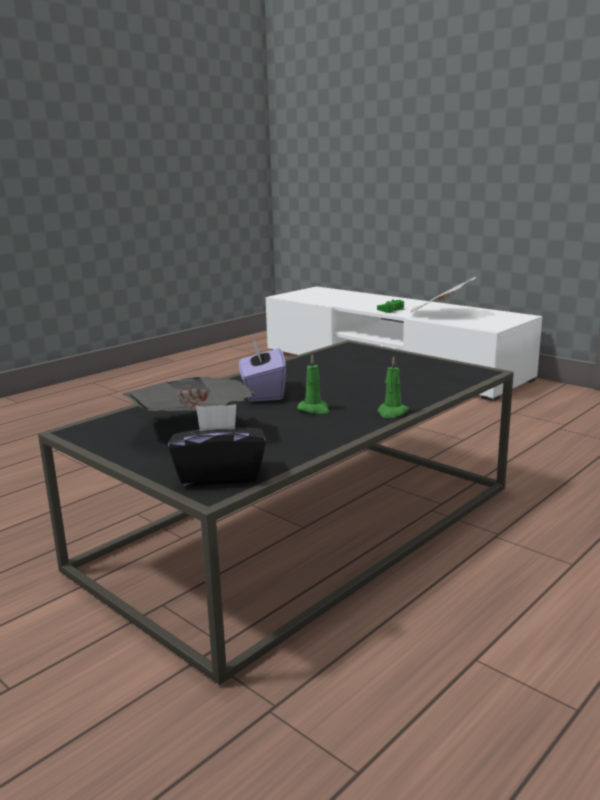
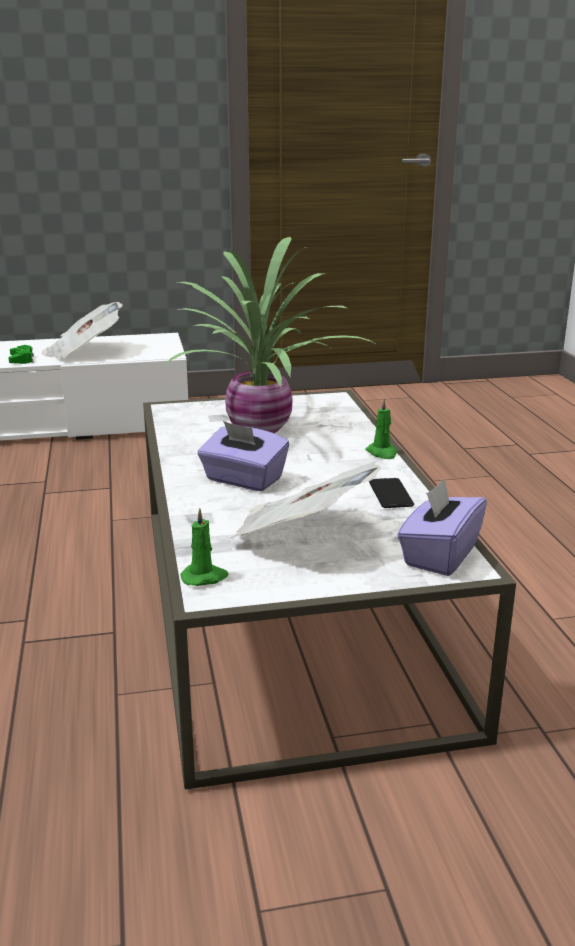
camera: 55 degrees left, 5 degrees up
(220, 475) = (439, 555): black tissue box -> purple tissue box
(304, 528) = (289, 609): black coffee table -> white coffee table
(313, 434) = (390, 494): none -> phone
(314, 409) = (328, 475): green candle -> green candle (205, 577)
(365, 373) = (263, 429): none -> potted plant

